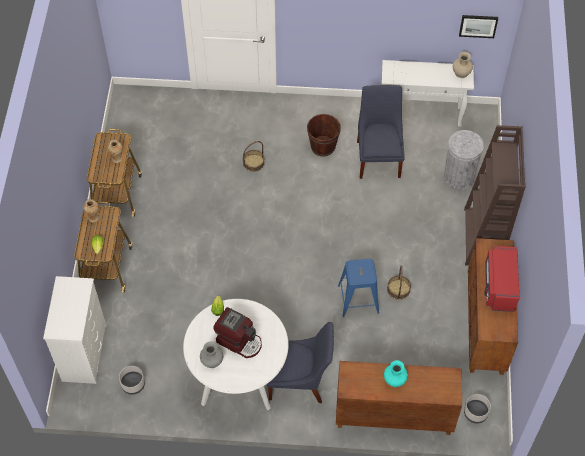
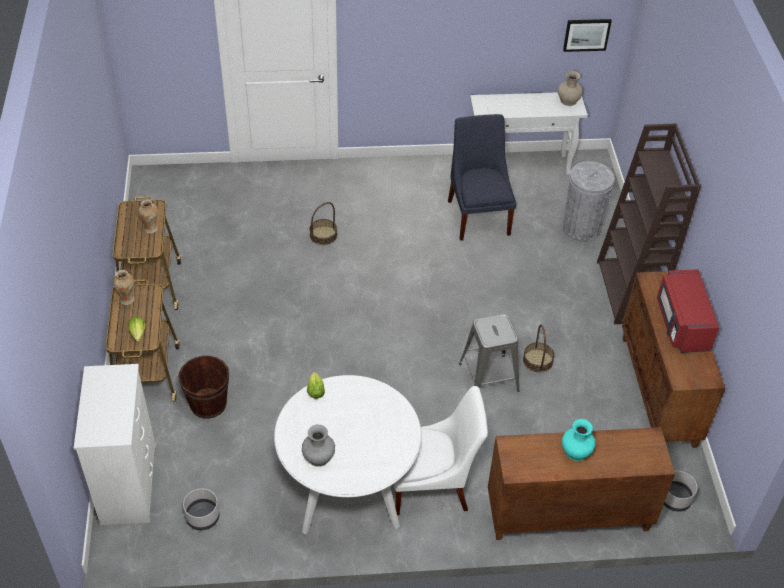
camera: 10 degrees left, 10 degrees down
(239, 341) = (352, 427): coffee machine -> none
(299, 381) = (432, 486): blue chair -> white chair
(323, 146) = (407, 210): brown bucket -> brown bucket (208, 404)
(358, 299) = (489, 377): blue stool -> grey stool

